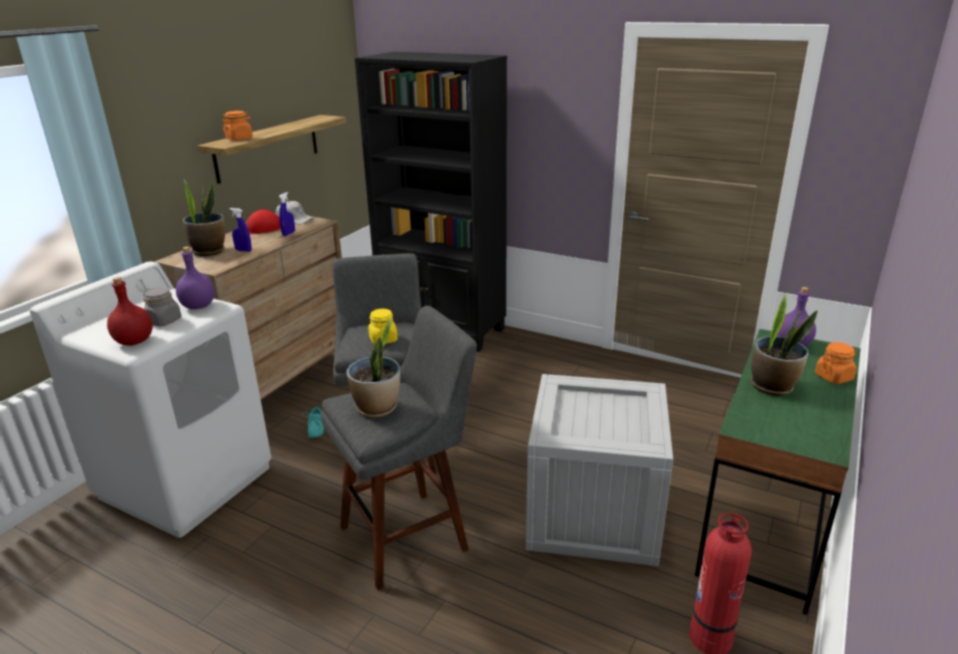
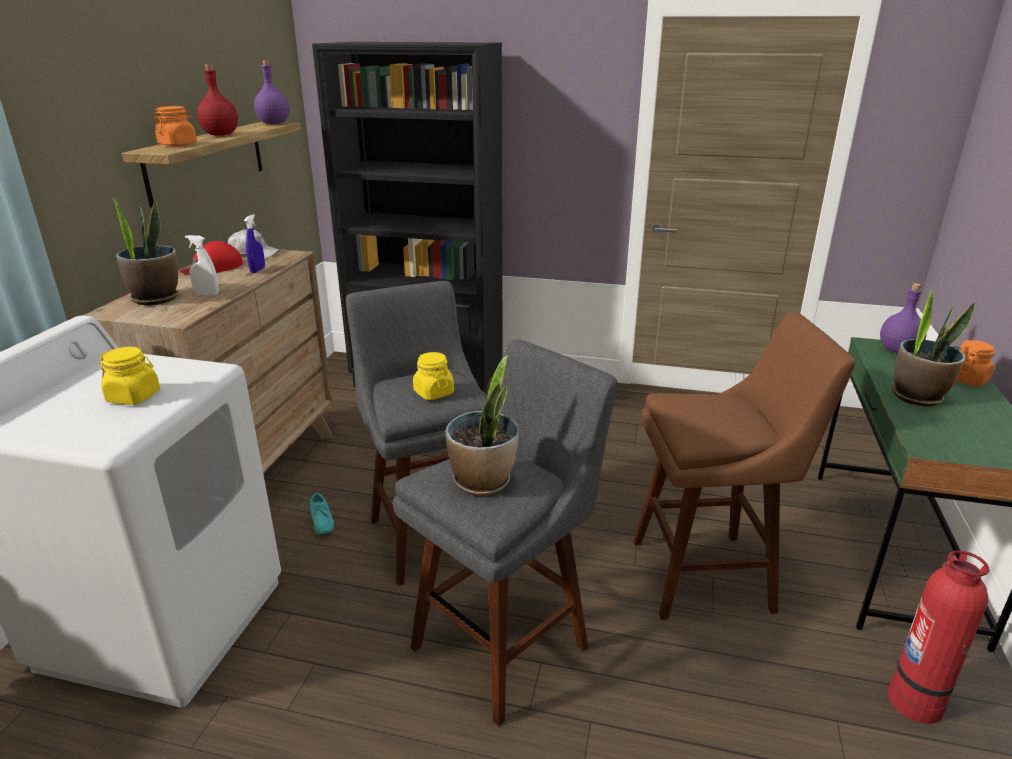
camera: 15 degrees left, 0 degrees up
(133, 342) = (100, 431): red bottle -> red bottle (220, 135)
(164, 321) = (134, 397): grey jar -> yellow jar
(199, 306) = (178, 371): purple bottle -> purple bottle (274, 123)
(243, 250) = (207, 294): blue spray bottle -> white spray bottle
(593, 513) = (709, 574): crate -> brown stool

